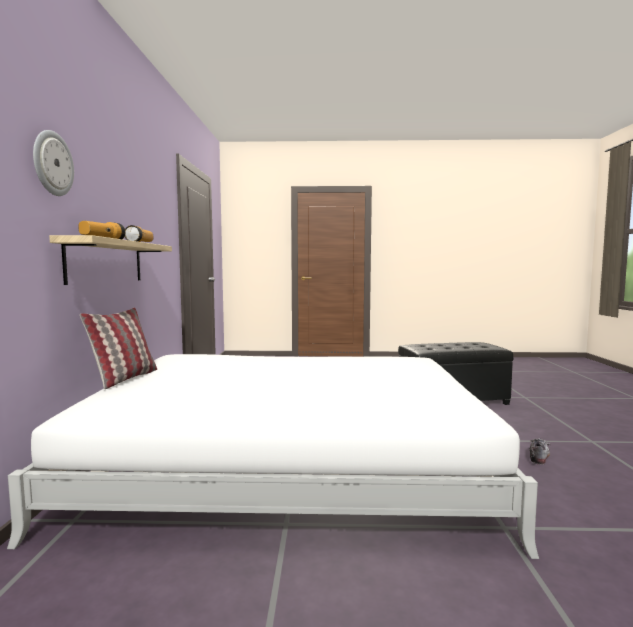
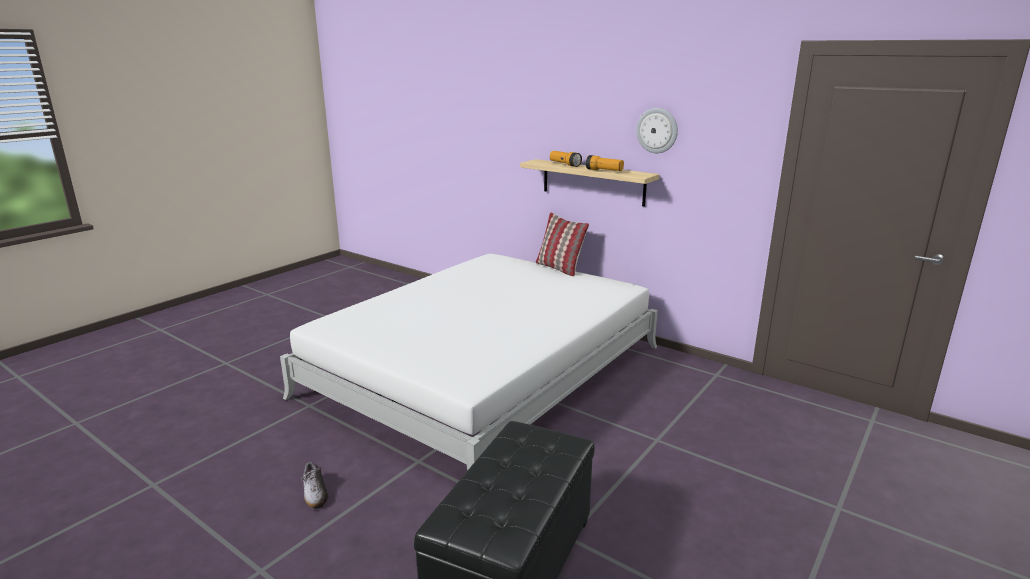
camera: 125 degrees right, 15 degrees up
(52, 163) = (542, 114): wall clock -> wall clock (657, 130)

